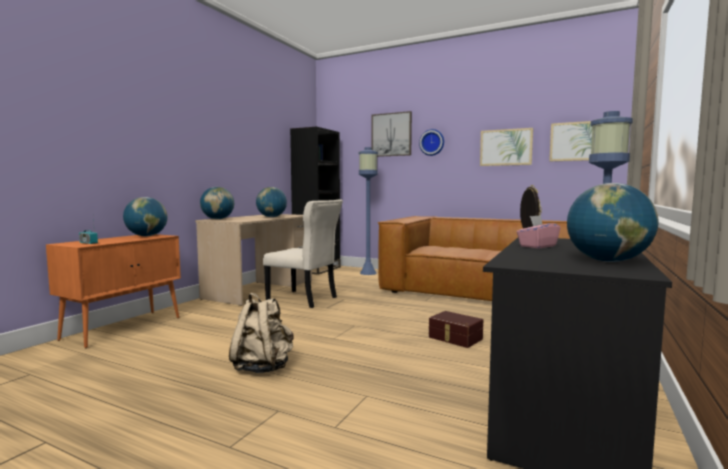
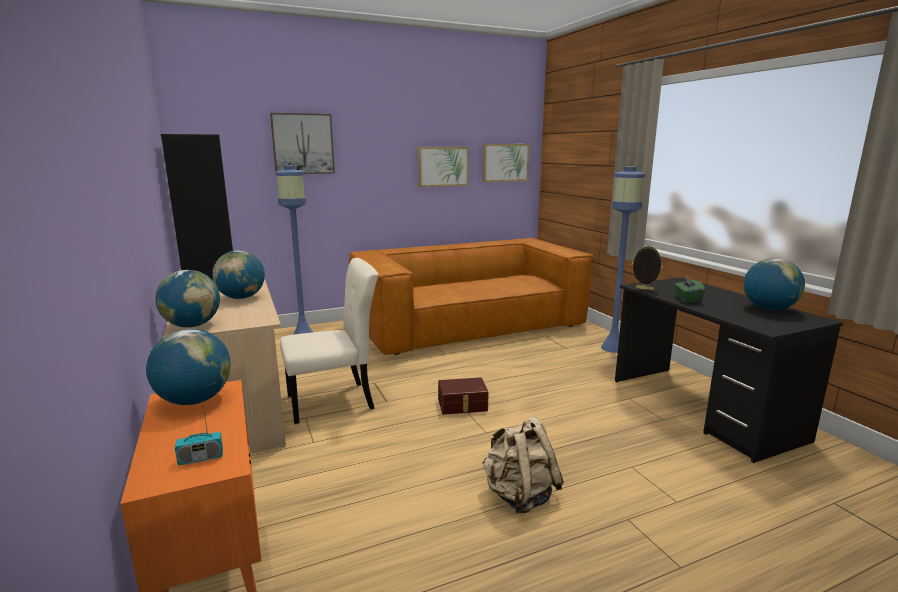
camera: 50 degrees left, 10 degrees up
(432, 142) = (361, 157): wall clock -> none
(455, 338) = (554, 385): brown storage box -> brown storage box (463, 405)
(537, 246) = (687, 299): pink tissue box -> green tissue box

